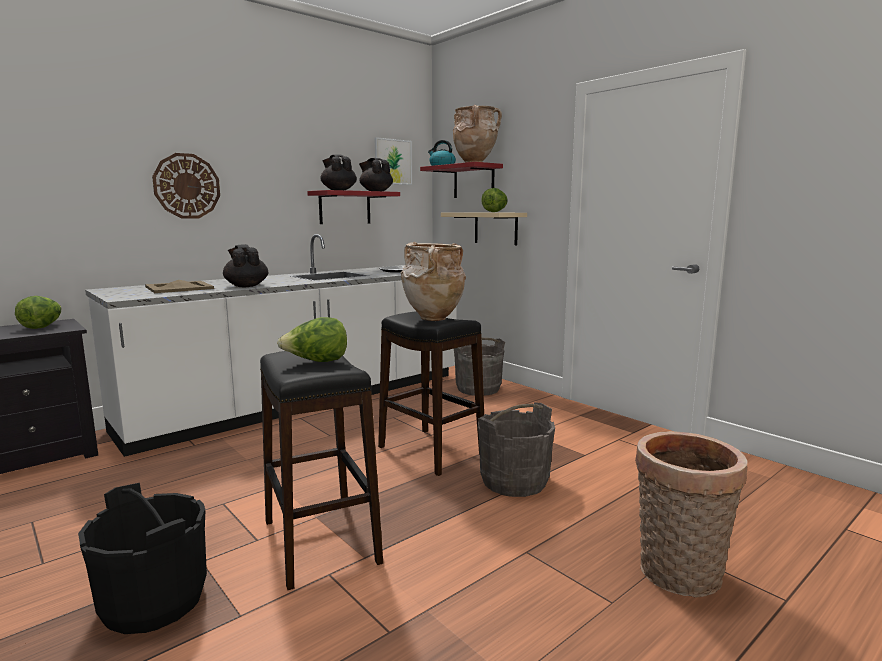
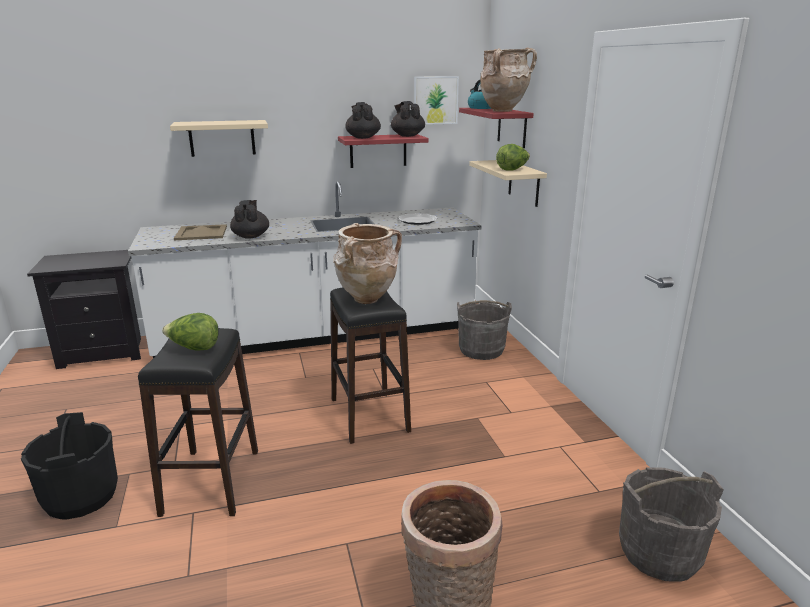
camera: 25 degrees right, 10 degrees up
(42, 327) = (104, 258): lettuce -> none
(187, 186) = (222, 138): wall clock -> beige shelf
(514, 481) = (408, 468): grey bucket -> grey bucket (659, 552)

